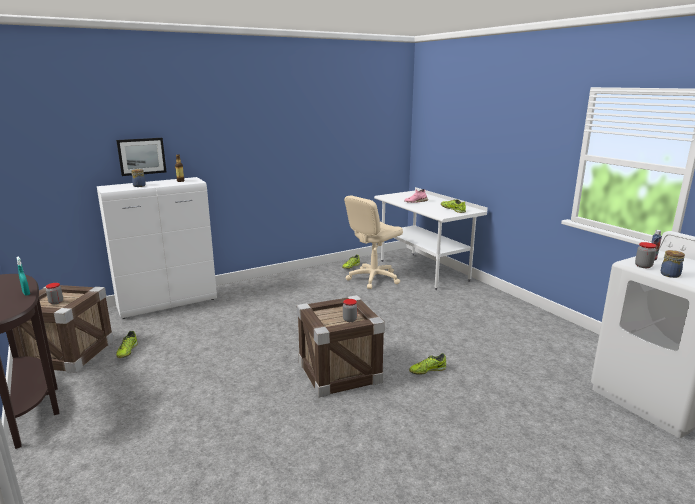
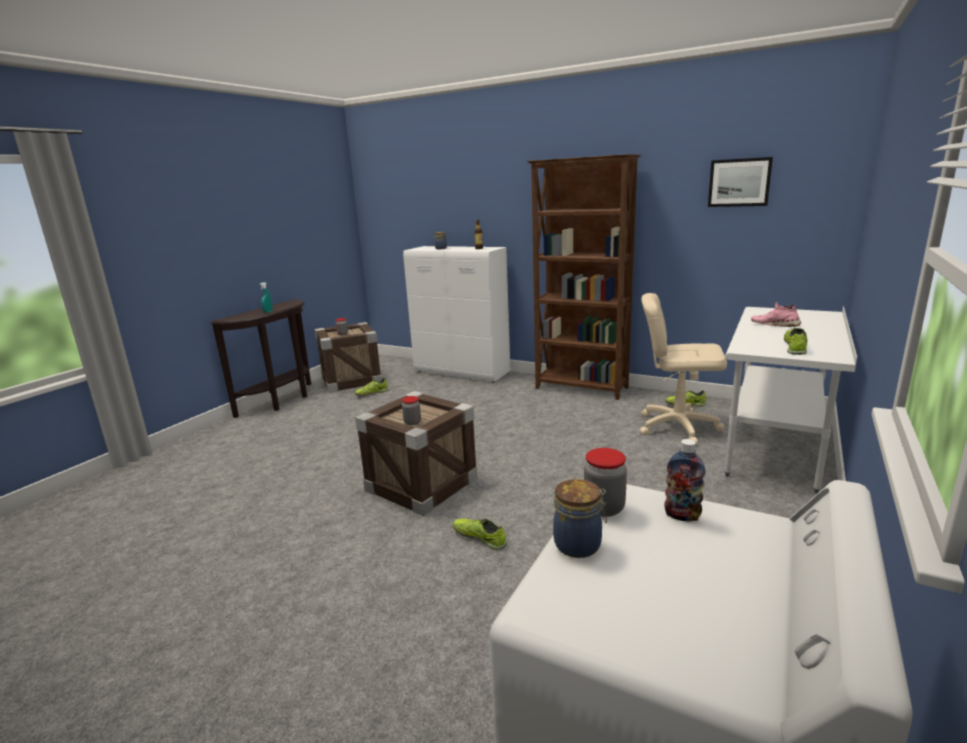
camera: 60 degrees right, 0 degrees up
(141, 156) = (461, 220): picture -> picture (739, 182)
(281, 279) = (582, 388): none -> brown bookcase

